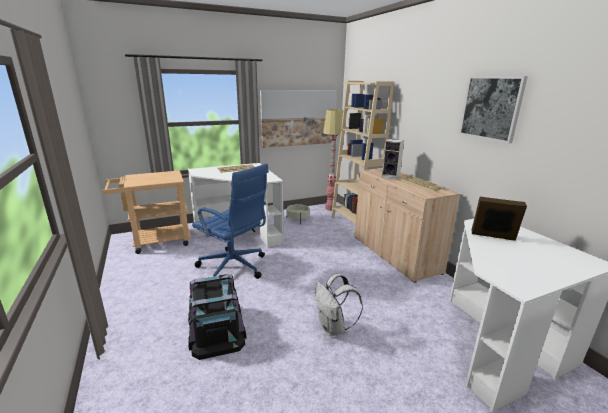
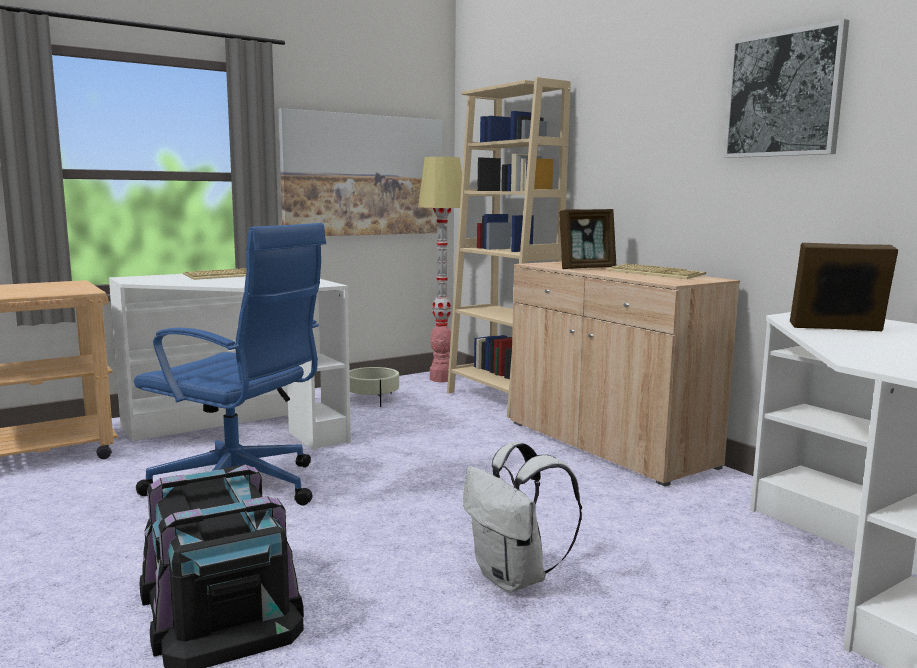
camera: 10 degrees left, 10 degrees down
(391, 176) = (587, 268): speaker -> picture frame

